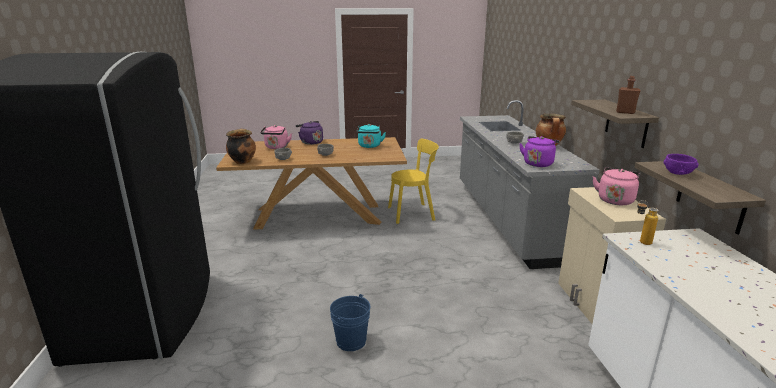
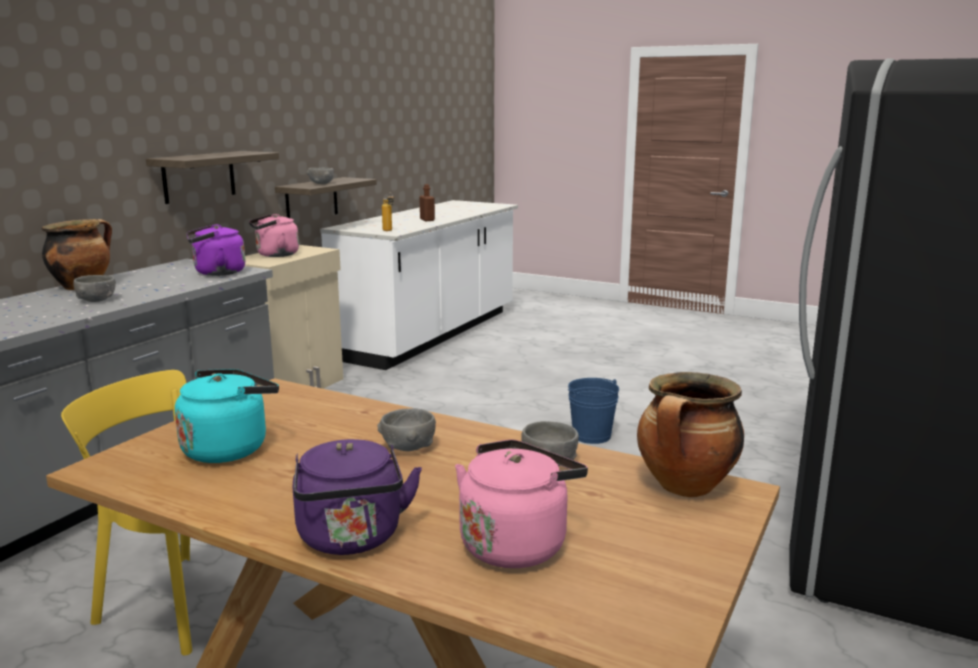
camera: 145 degrees left, 5 degrees down
(625, 112) = (240, 153): brown bottle -> brown bottle (427, 220)
(677, 173) = (321, 184): purple bowl -> grey bowl

